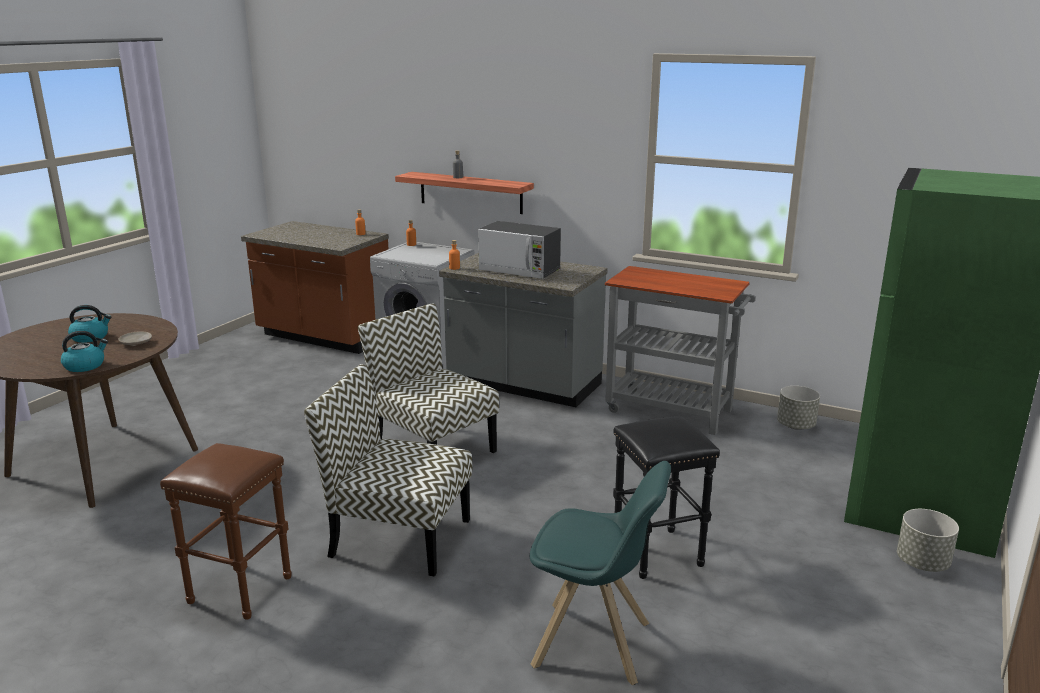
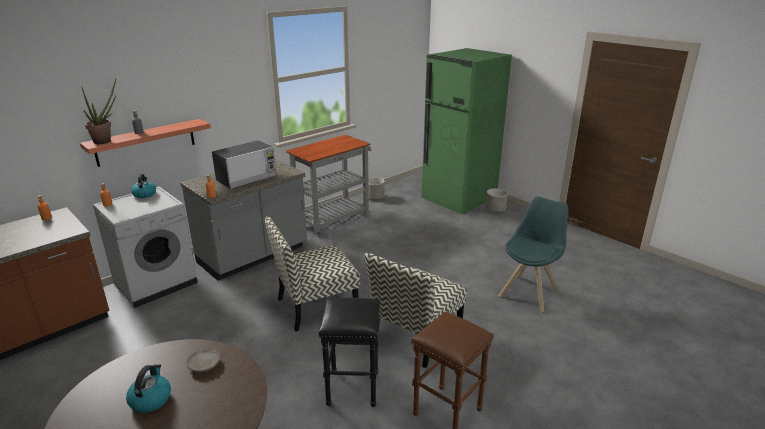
camera: 70 degrees left, 5 degrees up
(85, 366) = (243, 397): kettle -> kettle (144, 194)
(422, 175) = (106, 140): none -> potted plant
(655, 552) = (465, 260): black stool -> black stool (351, 388)

